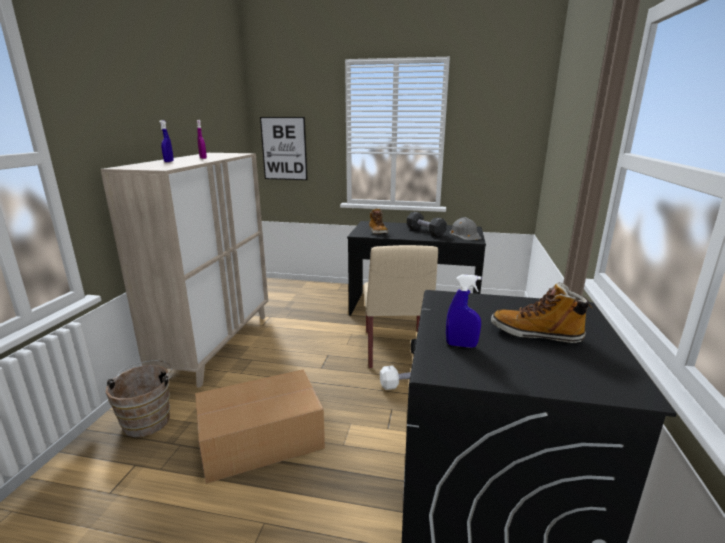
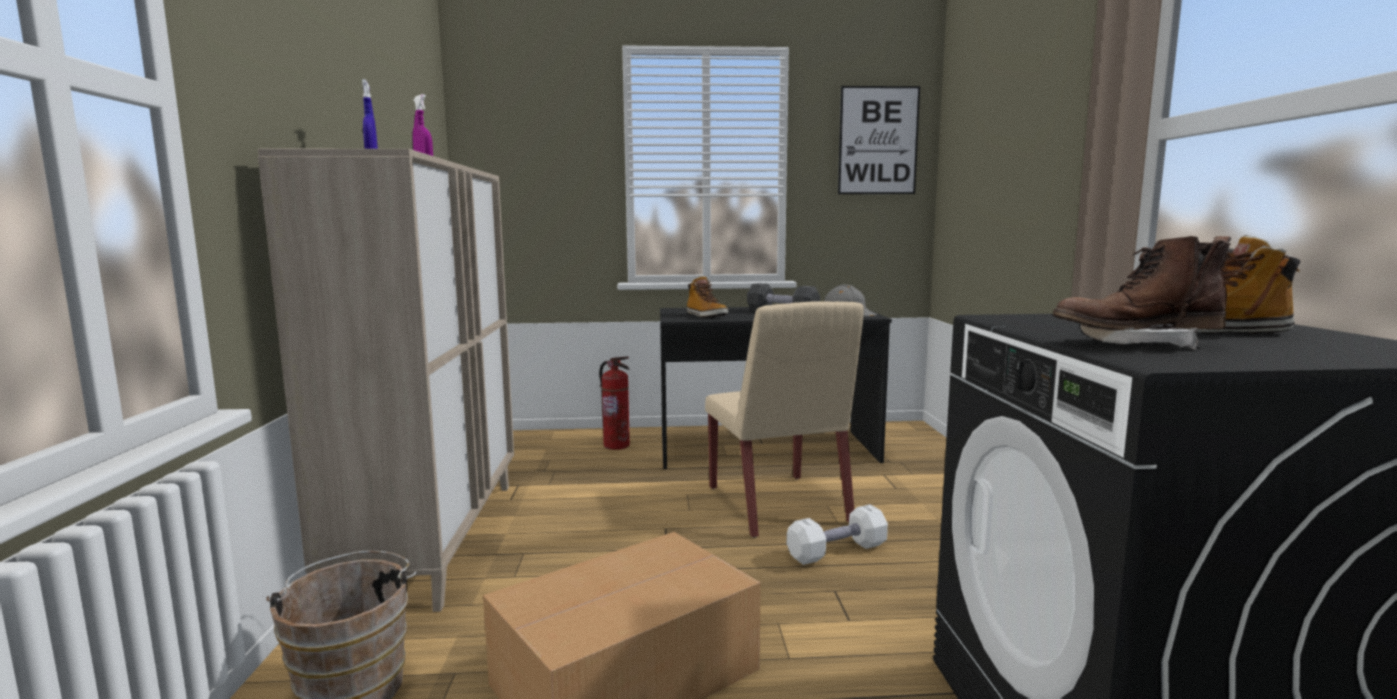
camera: 15 degrees left, 10 degrees down
(284, 148) = (513, 192): picture -> picture (878, 141)
(333, 296) = (617, 445): none -> fire extinguisher
(461, 345) = (1135, 344): blue spray bottle -> brown boot

